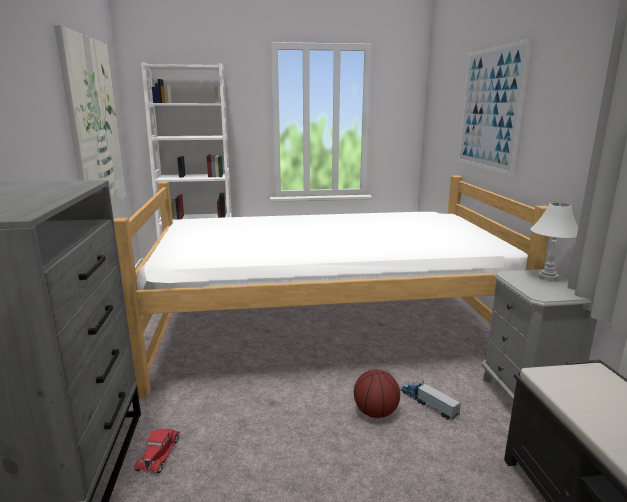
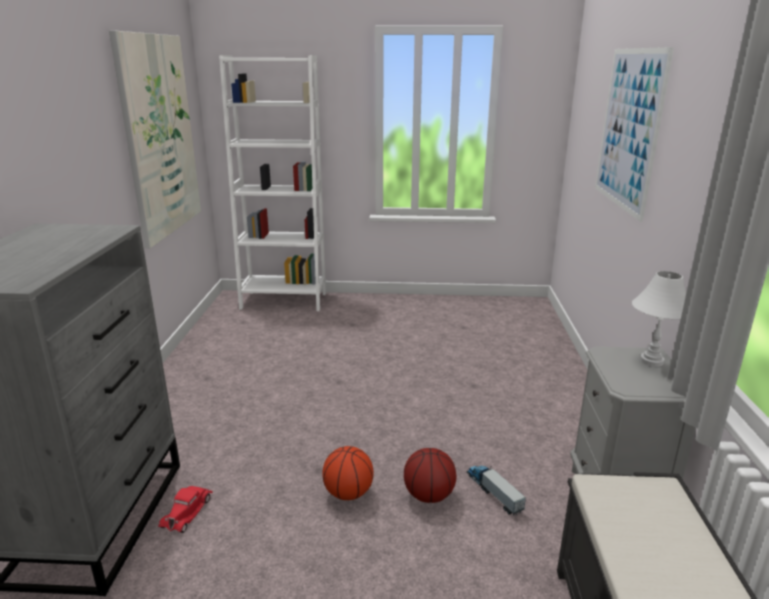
camera: 10 degrees right, 5 degrees up
(305, 419) = (348, 493): none -> basketball
(326, 334) = (405, 393): bed -> none

